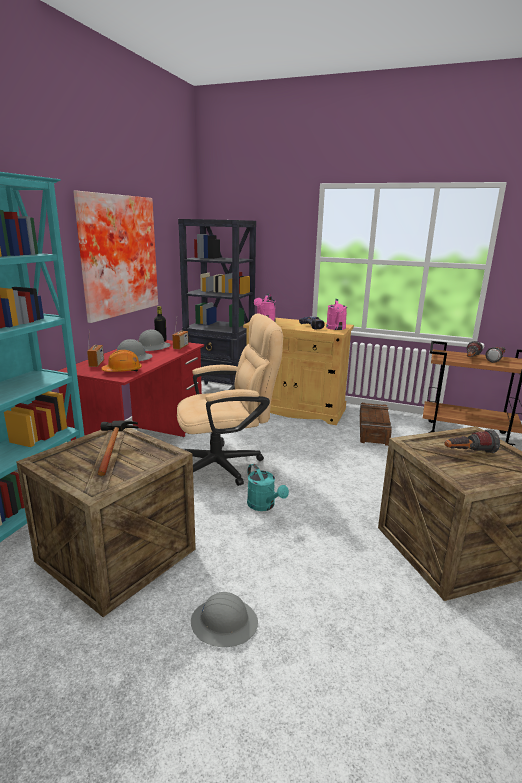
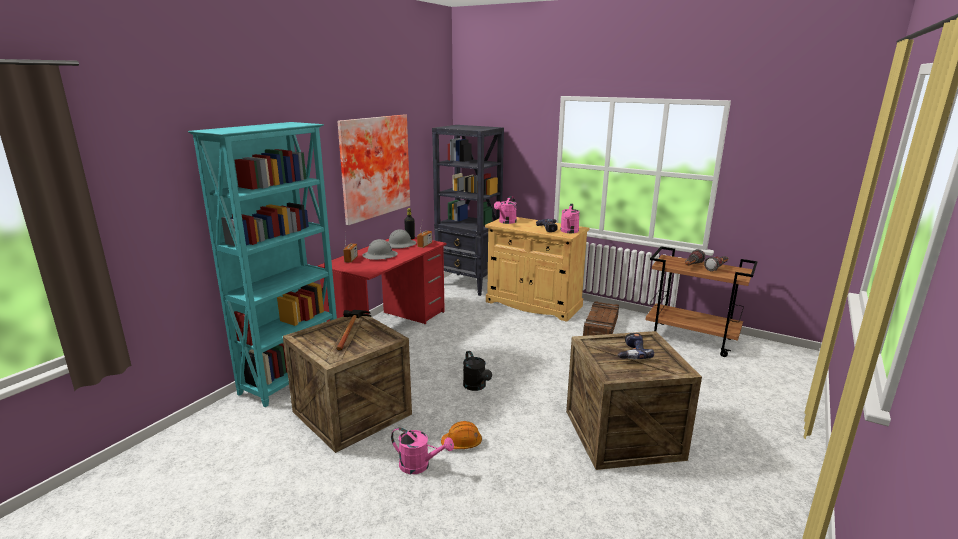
camera: 10 degrees right, 0 degrees up
(122, 371) = (370, 267): orange hard hat -> orange hard hat (462, 443)
(224, 623) = (420, 465): grey hard hat -> pink watering can
(226, 464) = (455, 350): beige office chair -> none
(264, 506) = (476, 386): turquoise watering can -> black watering can
(468, 453) = (631, 353): flashlight -> power drill

